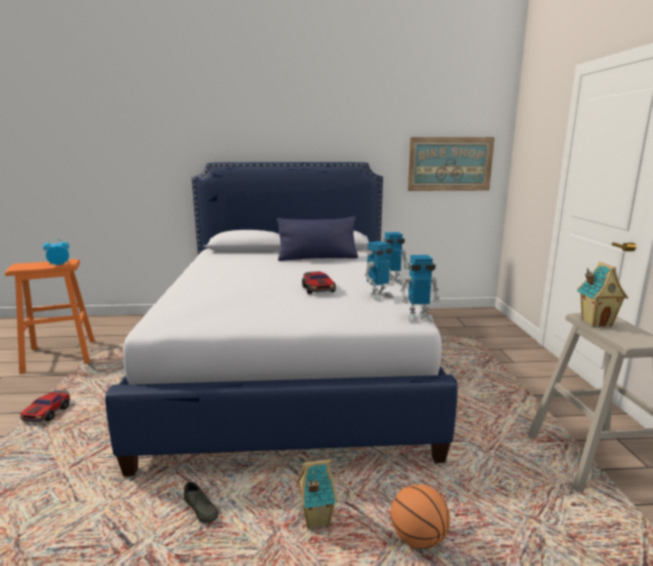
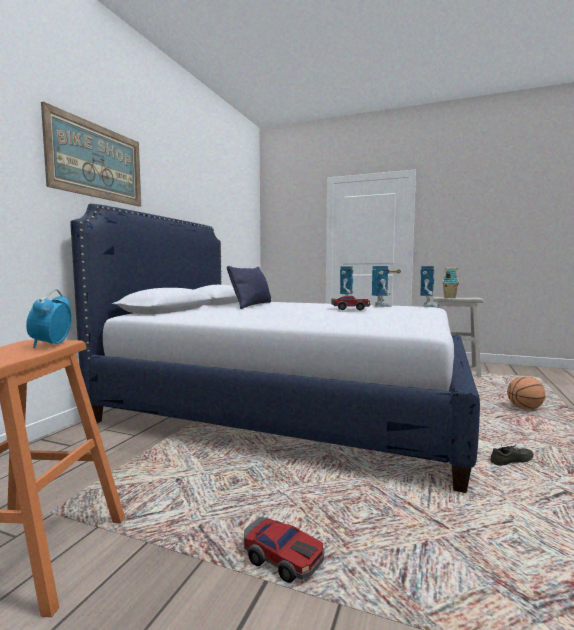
camera: 65 degrees left, 10 degrees down
(315, 519) = (513, 427): toy house -> none
(450, 164) = (240, 235): picture -> picture (97, 161)

